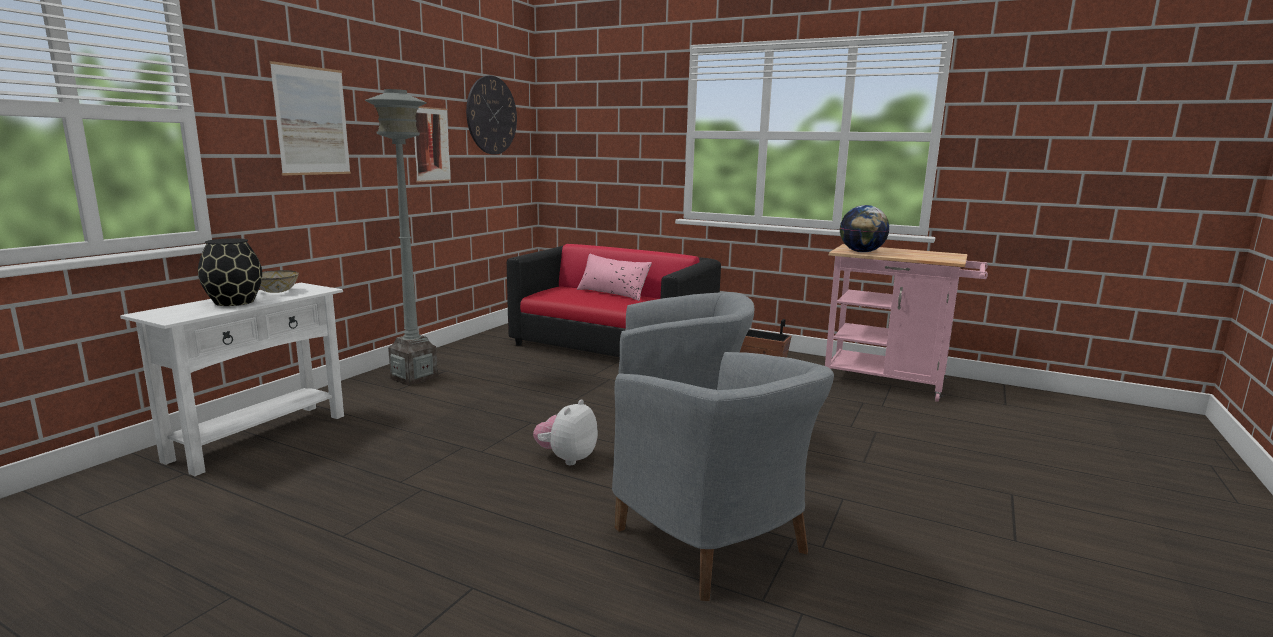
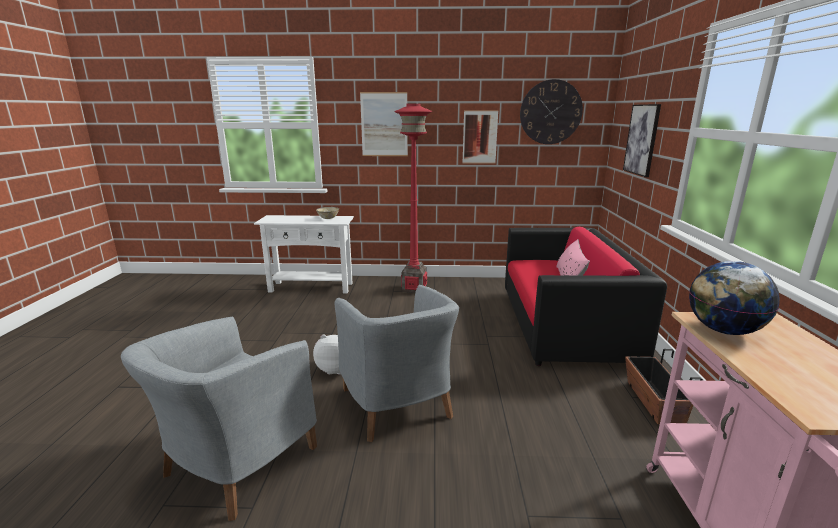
camera: 65 degrees right, 5 degrees up
(235, 302) = (300, 219): black vase -> none
(414, 377) = (414, 288): grey floor lamp -> red floor lamp
(608, 145) = (642, 139): none -> picture

